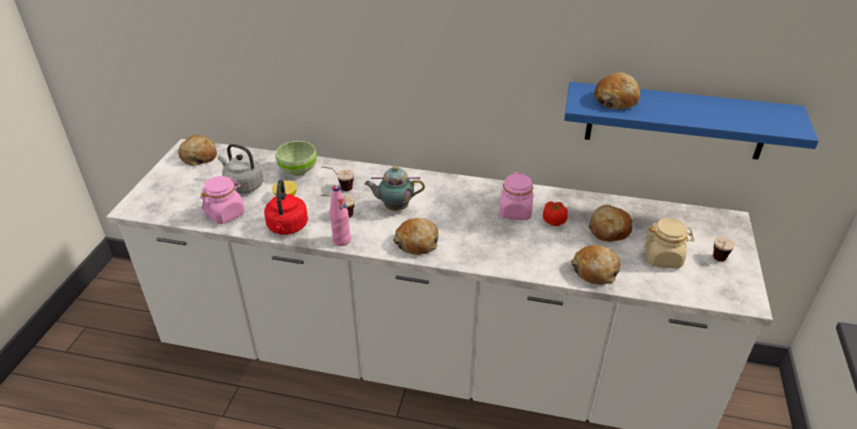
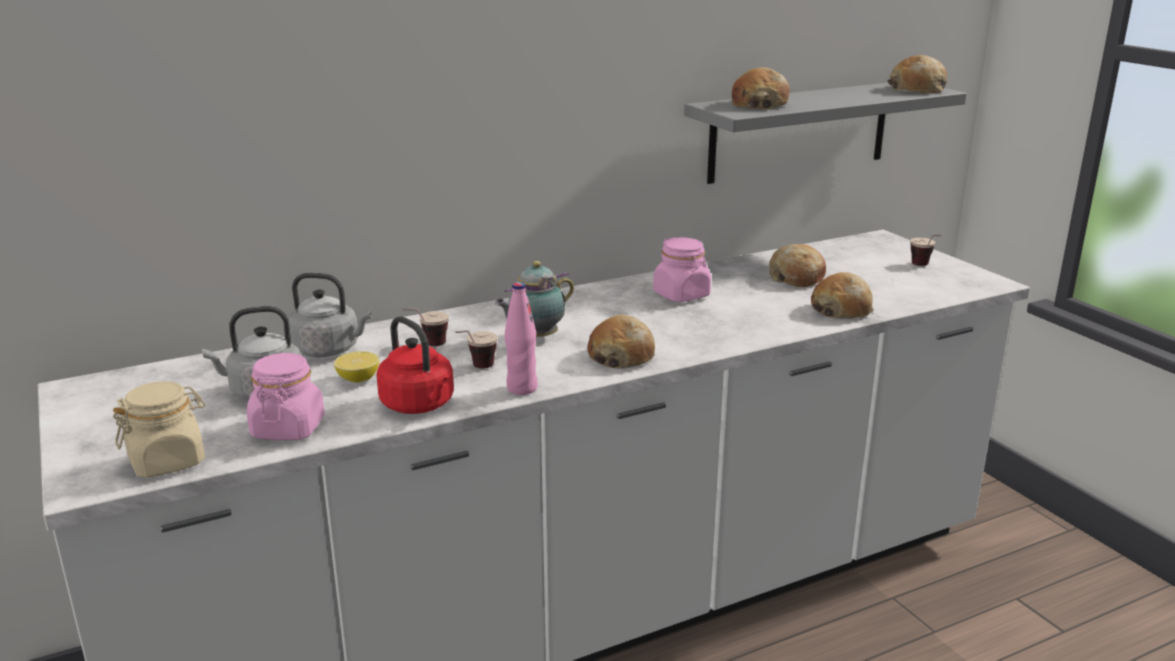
camera: 40 degrees left, 15 degrees down
(199, 156) = (117, 390): bread -> bread (917, 89)
(299, 170) = (329, 350): green bowl -> grey kettle
(553, 221) = (734, 289): tomato -> none
(663, 258) = (879, 280): beige jar -> beige jar (167, 461)
(676, 121) = (799, 131): blue shelf -> grey shelf

